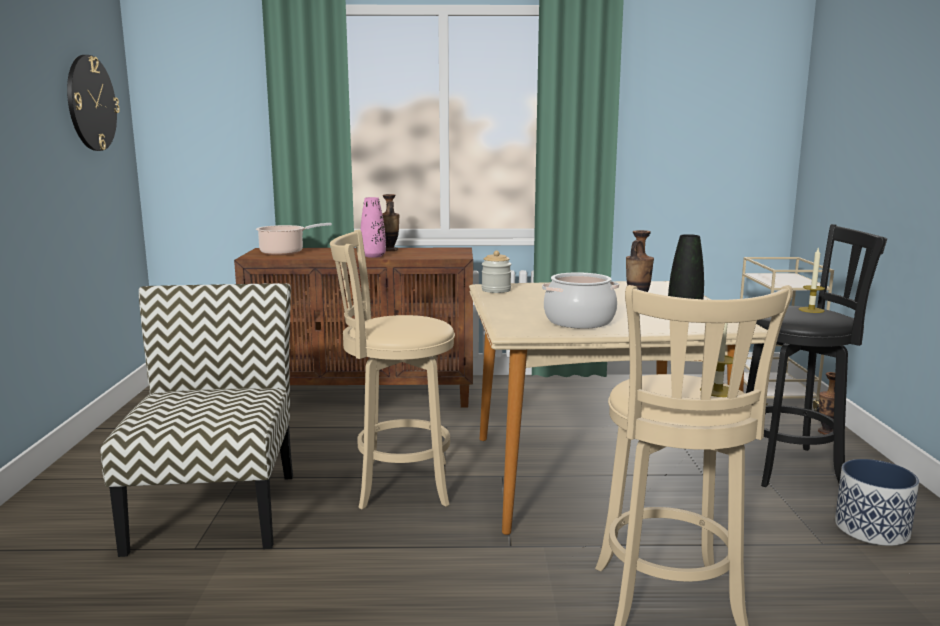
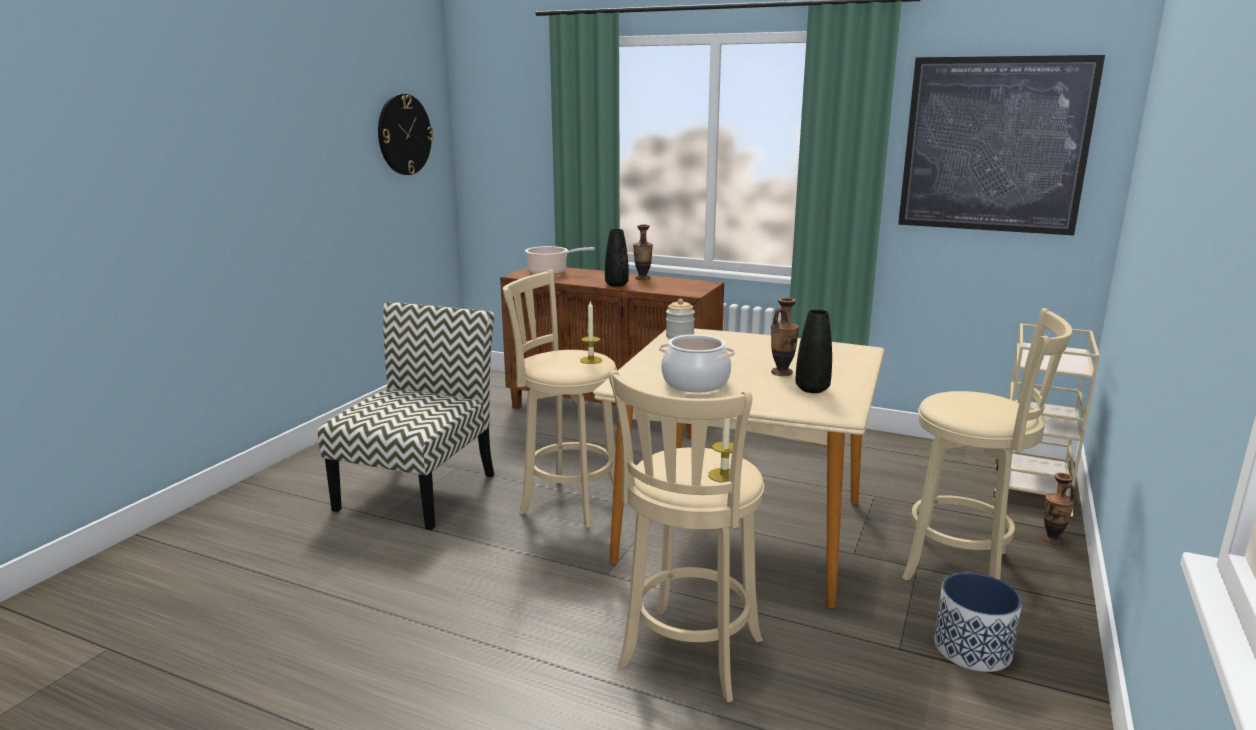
camera: 25 degrees right, 5 degrees up
(373, 256) = (616, 284): pink vase -> black vase
(699, 107) = (994, 145): none -> picture
(793, 467) = (963, 567): black stool -> beige stool
(811, 310) = (993, 402): candle -> candle (591, 360)

